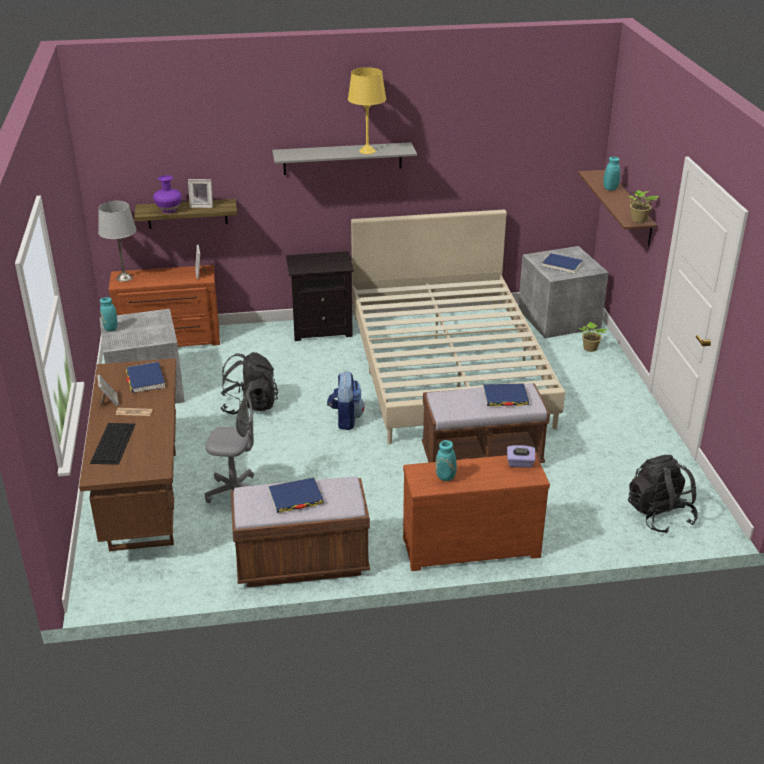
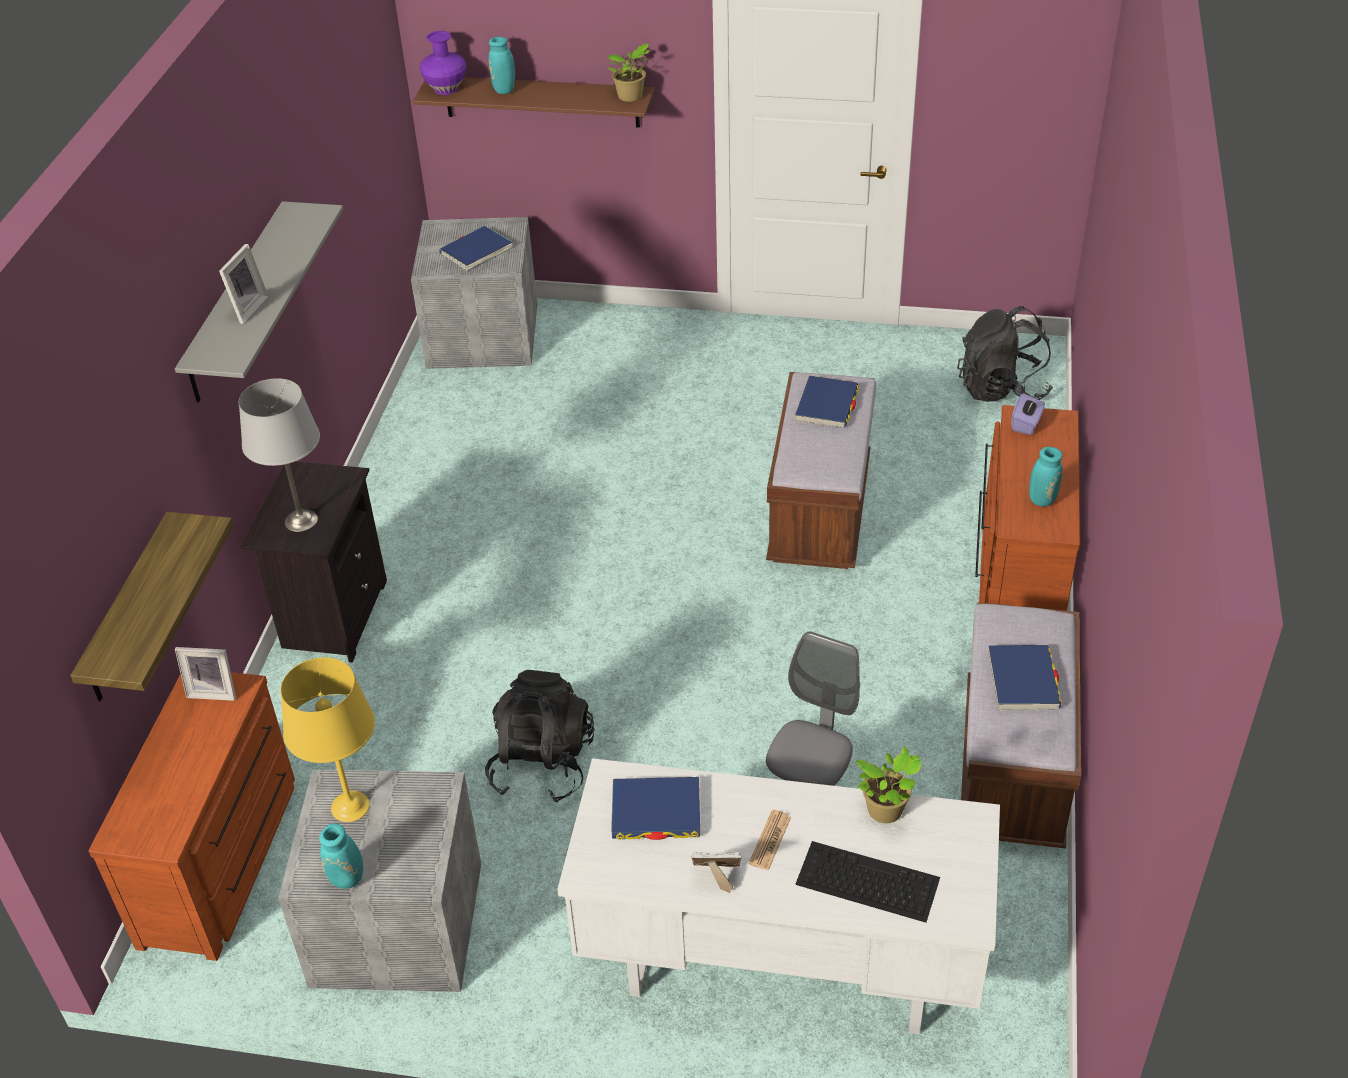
camera: 70 degrees left, 10 degrees up
(124, 278) = (141, 827): grey table lamp -> grey table lamp (300, 520)
(143, 498) = (777, 965): brown desk -> white desk
(169, 210) = (148, 620): purple vase -> purple vase (445, 88)
(202, 205) = (165, 565): picture frame -> picture frame (246, 308)
(345, 419) = (649, 642): backpack -> none
(367, 151) = (286, 255): yellow table lamp -> yellow table lamp (350, 807)
(448, 368) = (559, 488): beige bed -> none
(589, 349) = (587, 331): potted plant -> potted plant (887, 812)

